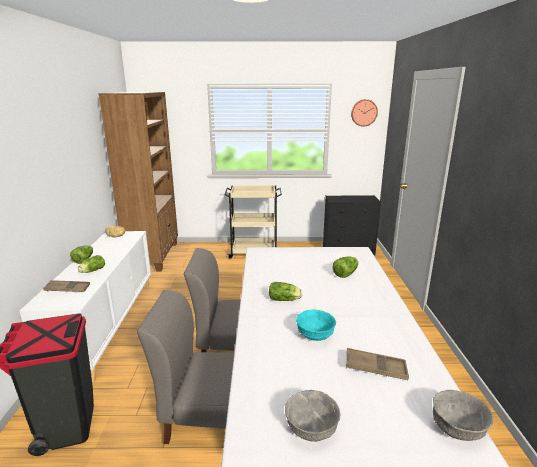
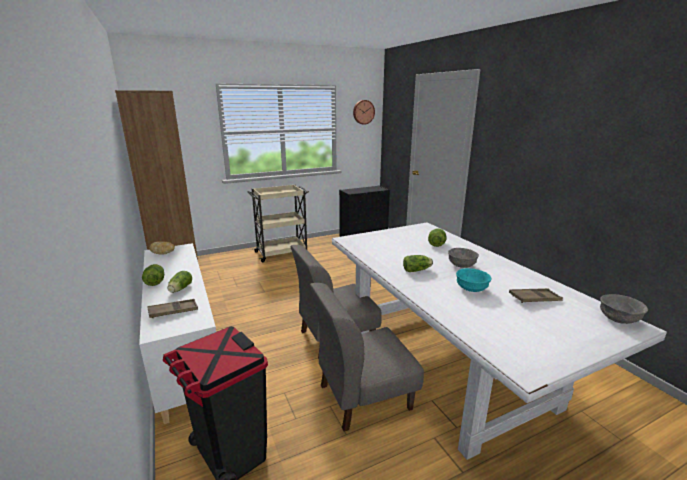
camera: 25 degrees left, 0 degrees up
(311, 429) = (546, 346): grey bowl -> grey bowl (461, 265)

